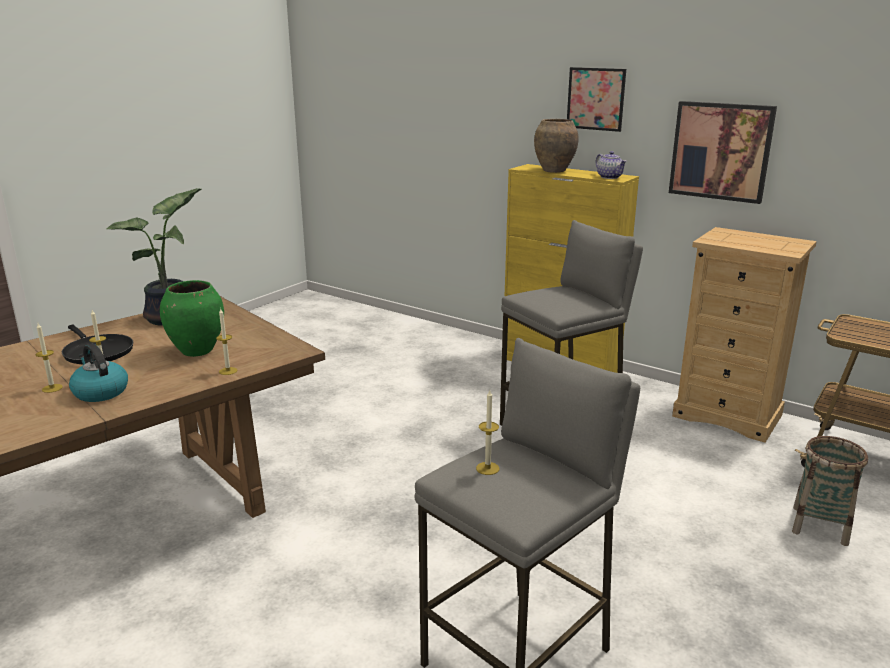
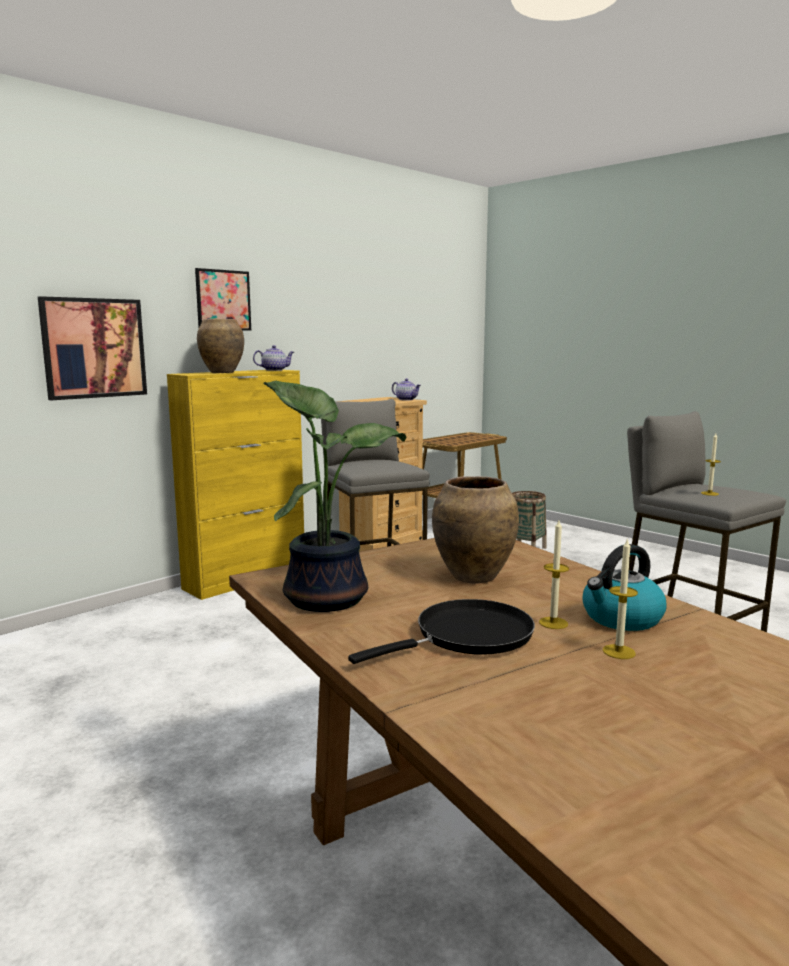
camera: 80 degrees left, 10 degrees down
(196, 351) = (474, 577): green vase -> brown vase
(228, 371) = (541, 561): candle -> none
(720, 151) = (324, 340): picture -> picture (94, 348)
(788, 249) = (406, 399): none -> teapot

